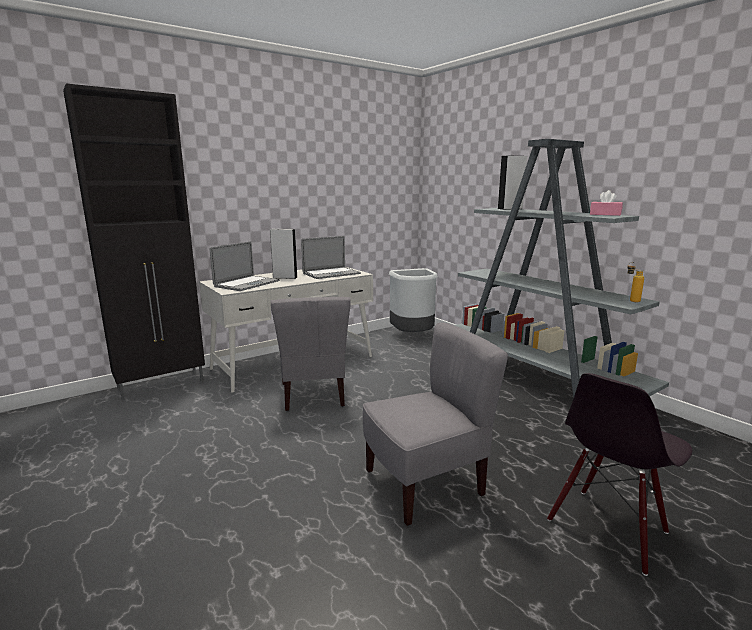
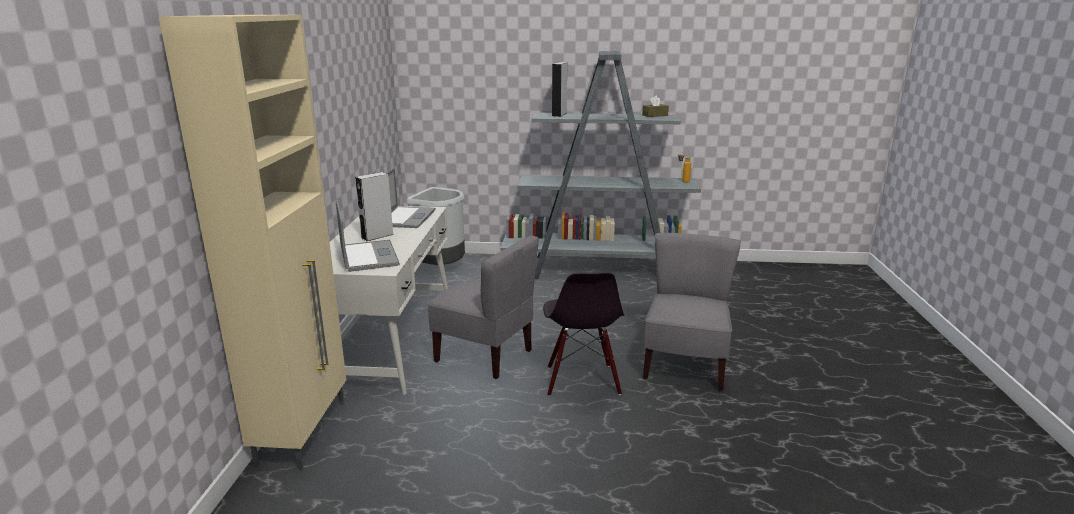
camera: 50 degrees left, 5 degrees up
(162, 385) = (304, 431): black cabinet -> beige cabinet
(605, 214) = (655, 115): pink tissue box -> brown tissue box
(608, 528) = (781, 335): black chair -> black chair (581, 380)

